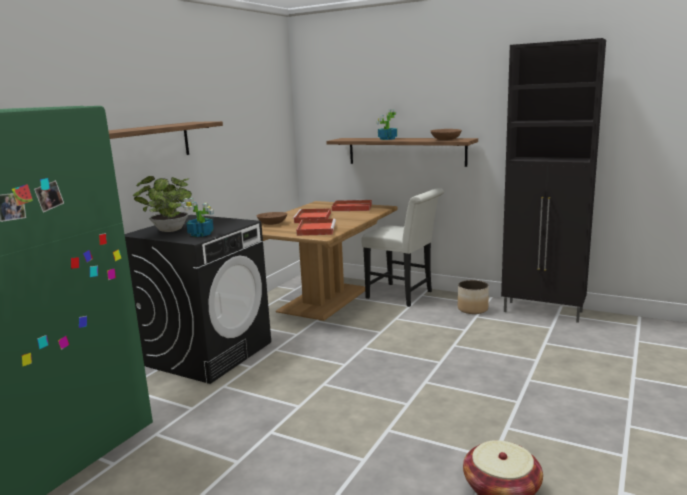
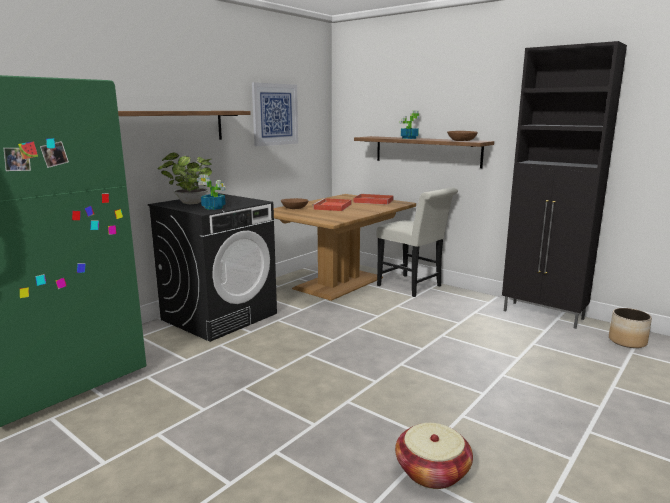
camera: 10 degrees right, 0 degrees up
(240, 121) = (275, 114): none -> picture
(316, 229) = (329, 215): red tray -> none
(472, 309) = (473, 305): planter -> planter (627, 341)

